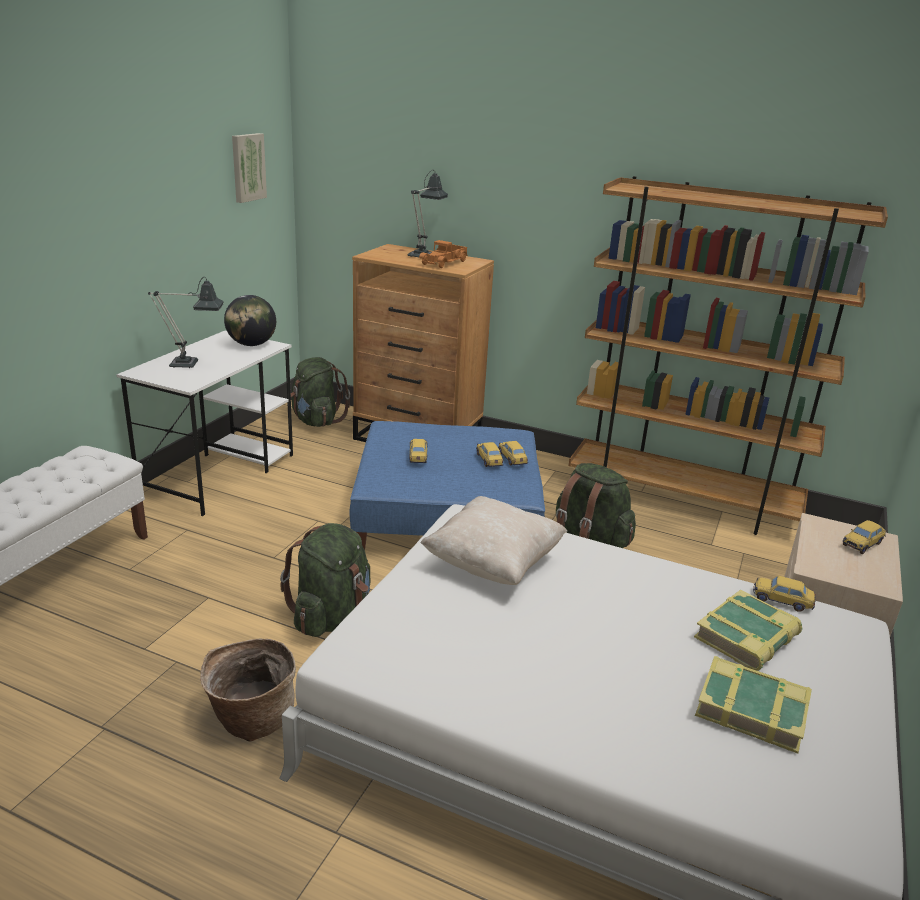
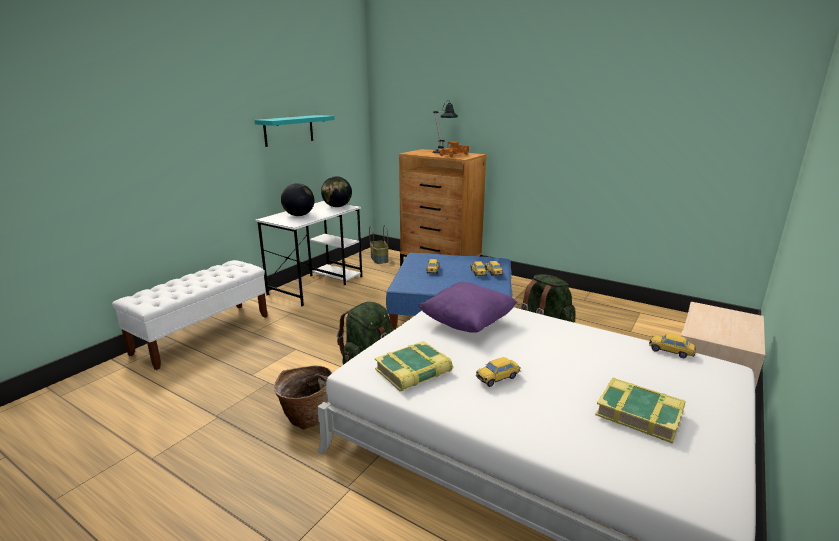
camera: 10 degrees right, 5 degrees down
(167, 218) = (289, 130): none -> turquoise shelf
(191, 364) = (299, 215): table lamp -> globe
(247, 167) = (339, 105): picture -> none
(316, 421) = (379, 259): green backpack -> basket
(493, 564) = (467, 323): beige pillow -> purple pillow
(681, 500) = (611, 305): brown bookcase -> none
(747, 638) = (641, 372): book -> book (413, 371)
(862, 544) = (735, 320): toy car -> toy car (498, 378)

